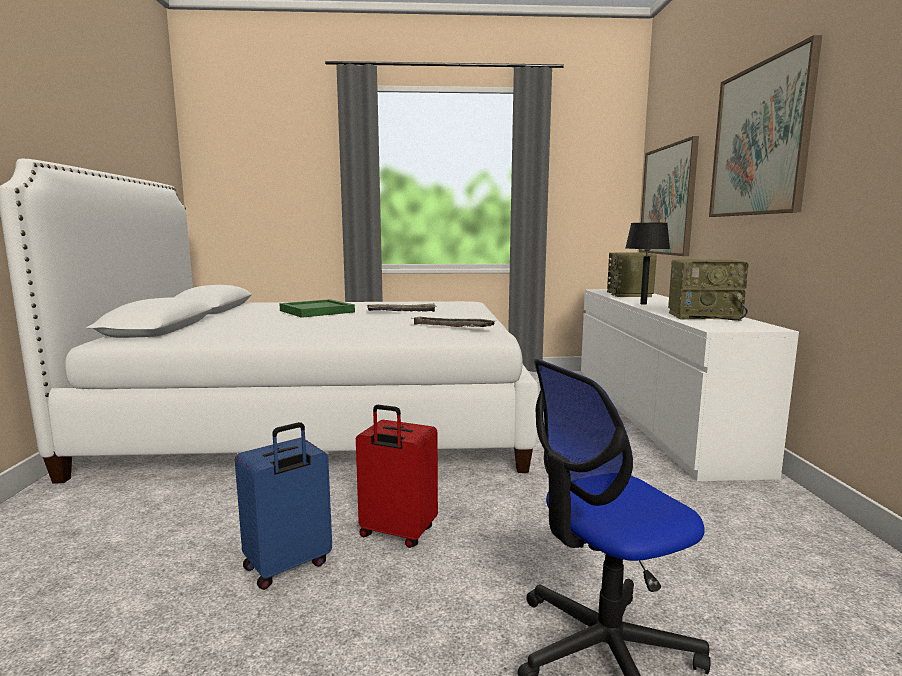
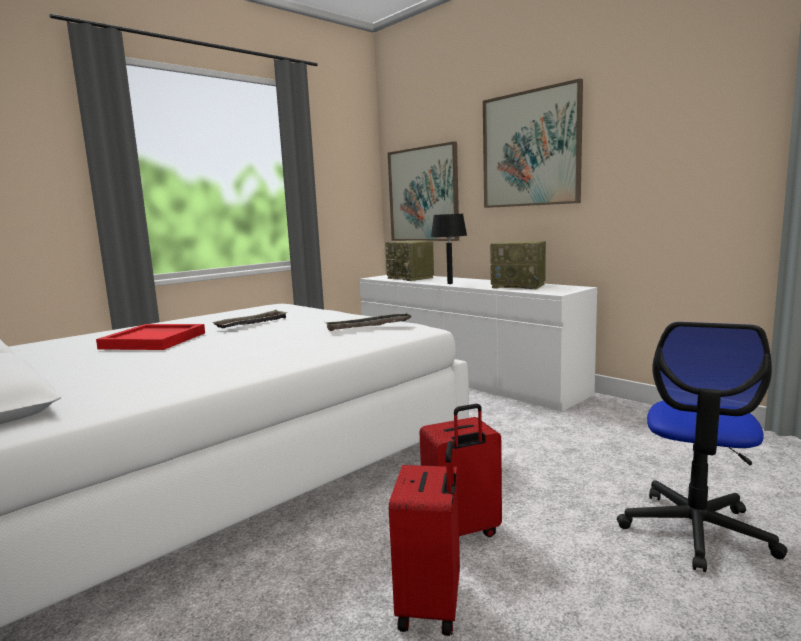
camera: 40 degrees left, 0 degrees up
(288, 566) = (432, 606): blue suitcase -> red suitcase
(317, 311) = (155, 340): green tray -> red tray
(704, 316) = (519, 286): radio -> radio turned 60 degrees clockwise

